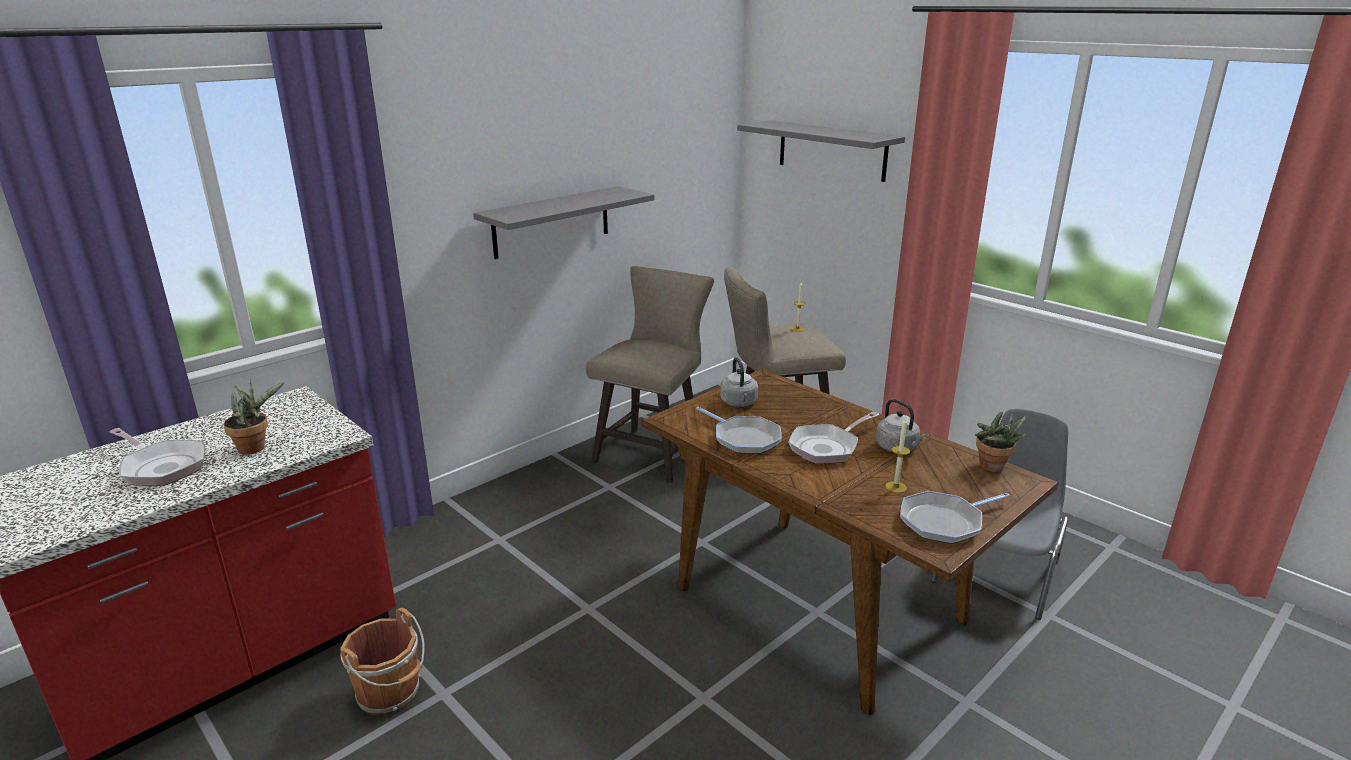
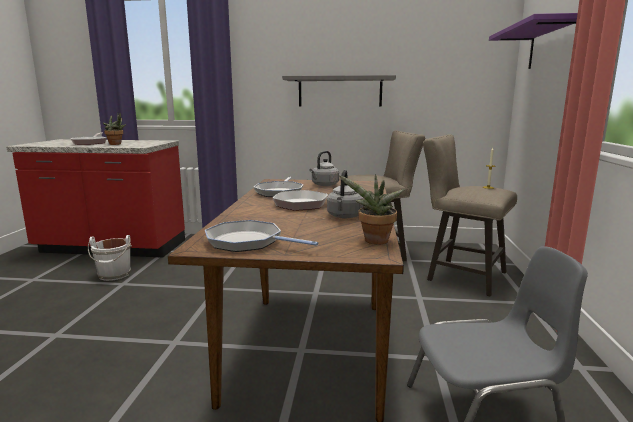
camera: 50 degrees right, 10 degrees down
(391, 693) = (114, 275): brown bucket -> white bucket
(832, 150) = (551, 45): grey shelf -> purple shelf
(896, 487) = (280, 224): candle -> none

